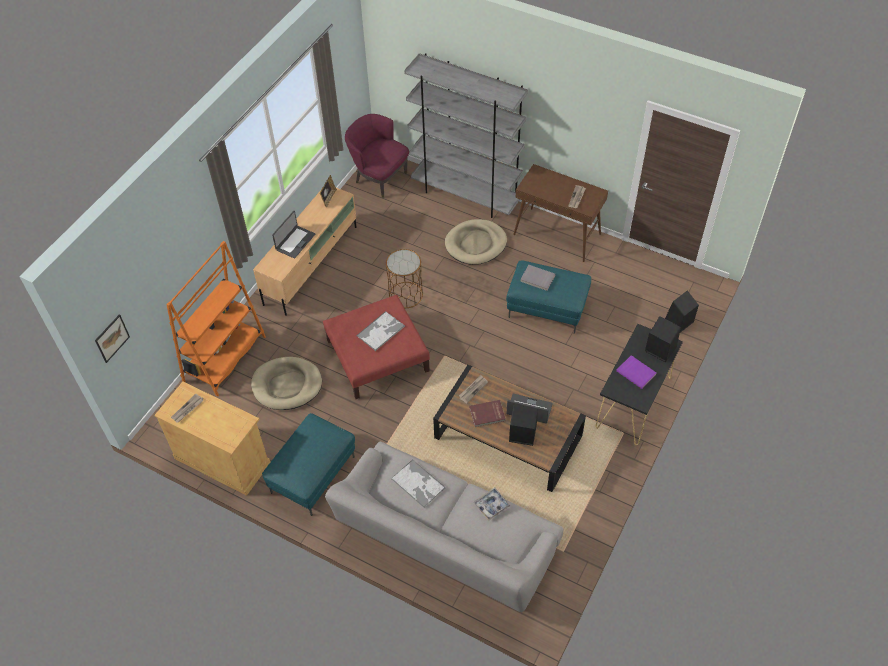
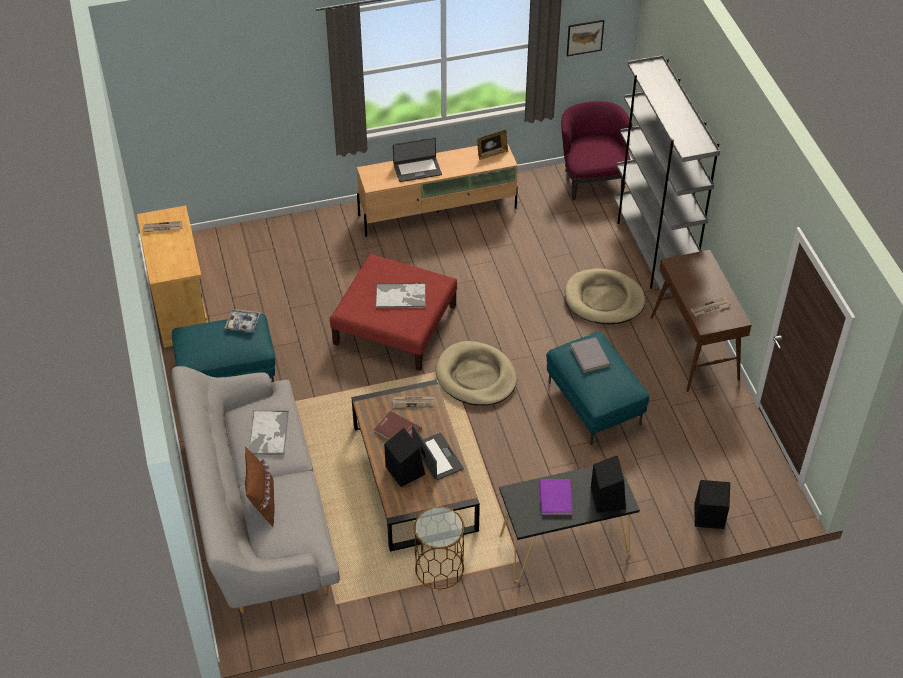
camera: 45 degrees right, 5 degrees down
(112, 338) = (148, 122): picture -> picture (585, 37)
(225, 359) = (277, 234): orange bookcase -> none
(287, 385) = (296, 291): beige dog bed -> beige dog bed (476, 377)
(405, 295) = (483, 295): brown side table -> brown side table (439, 568)
(472, 529) = (262, 502): none -> brown pillow
(491, 505) = (301, 499): tray -> tray (243, 323)

